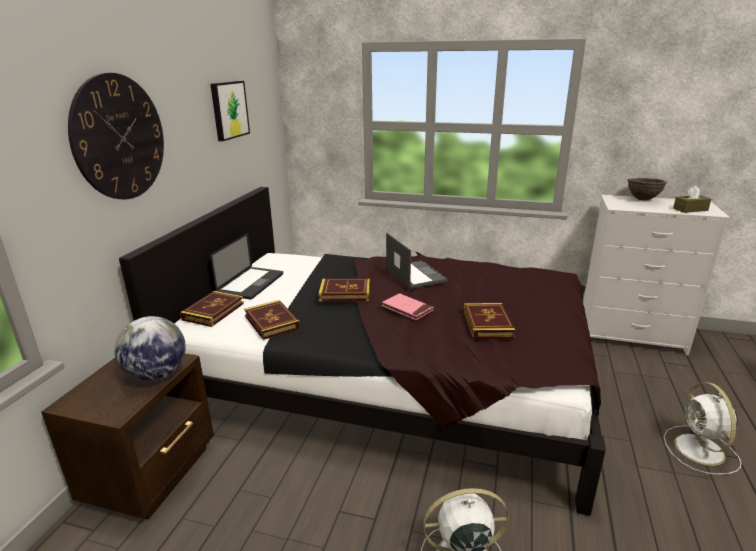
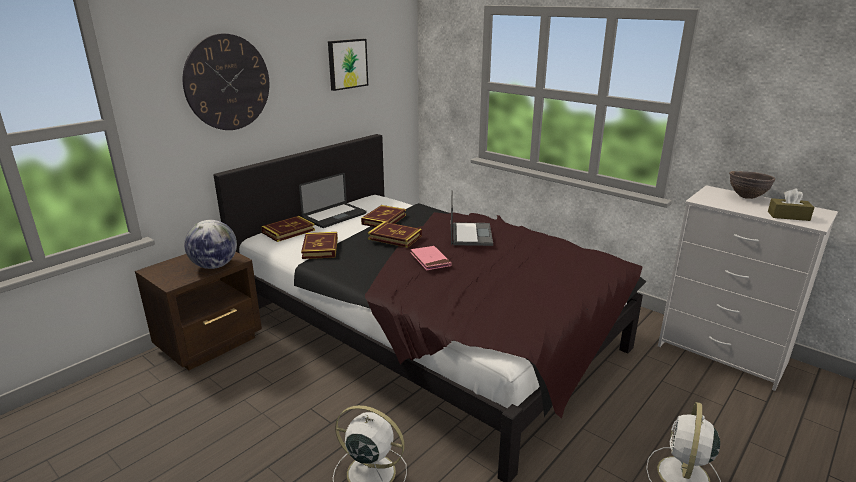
camera: 25 degrees right, 0 degrees up
(487, 324) = (485, 287): book -> book (384, 219)

